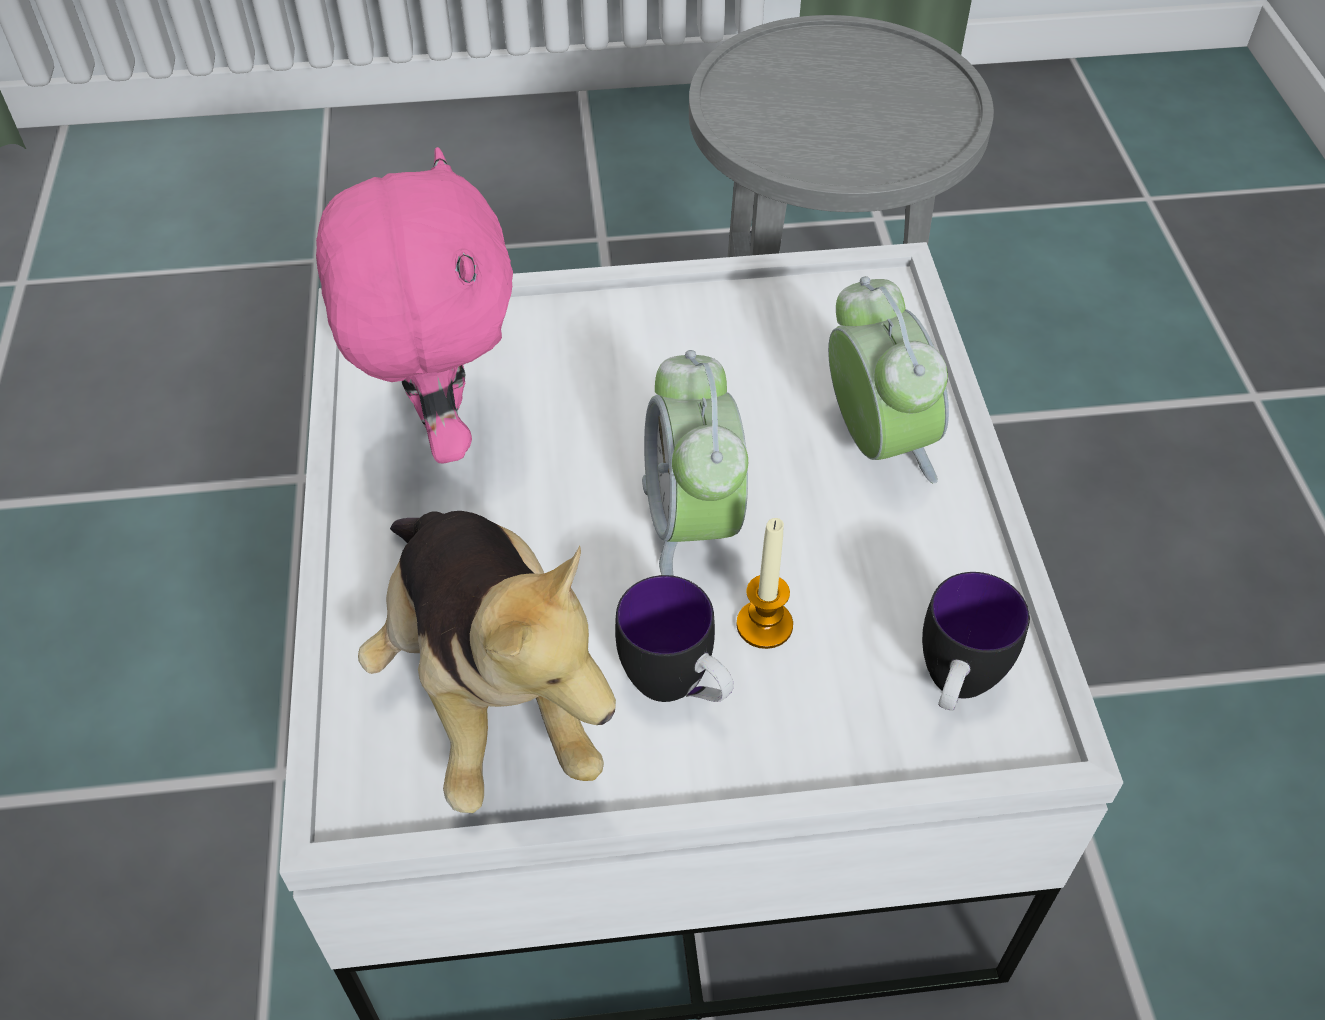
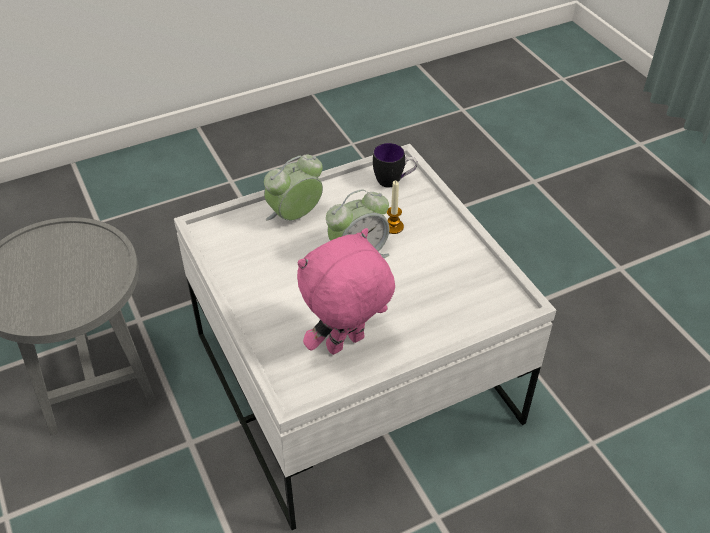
camera: 110 degrees left, 5 degrees down
(488, 688) = (458, 287): plush toy -> none
(678, 689) = (430, 241): mug -> none

